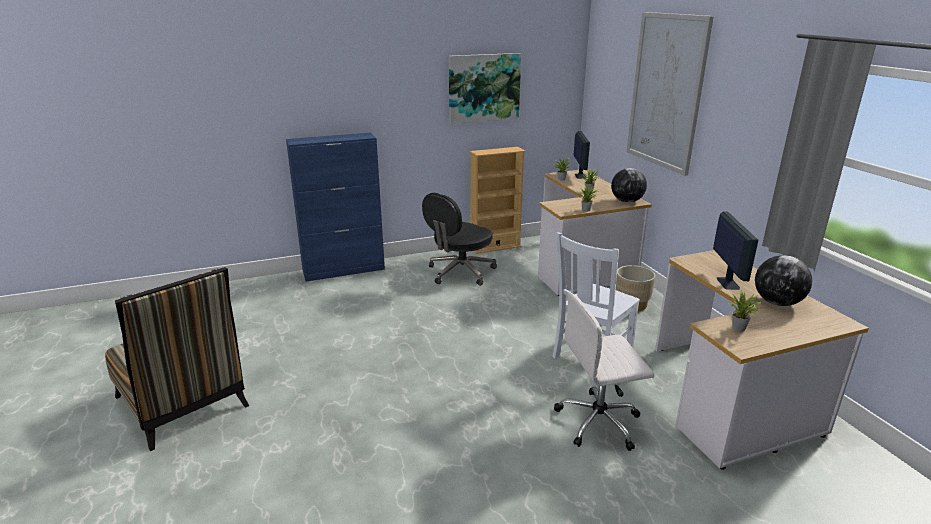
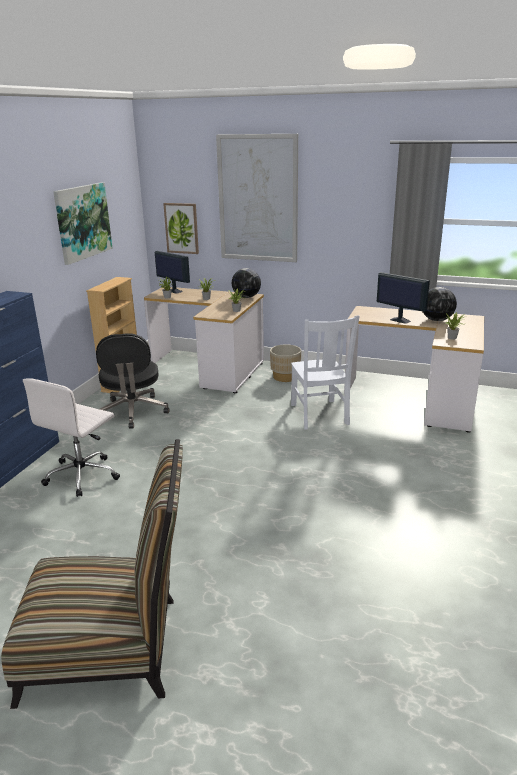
camera: 50 degrees left, 0 degrees up
(599, 422) = (392, 446): white office chair -> white office chair (83, 475)
(605, 112) = (181, 228): none -> picture

